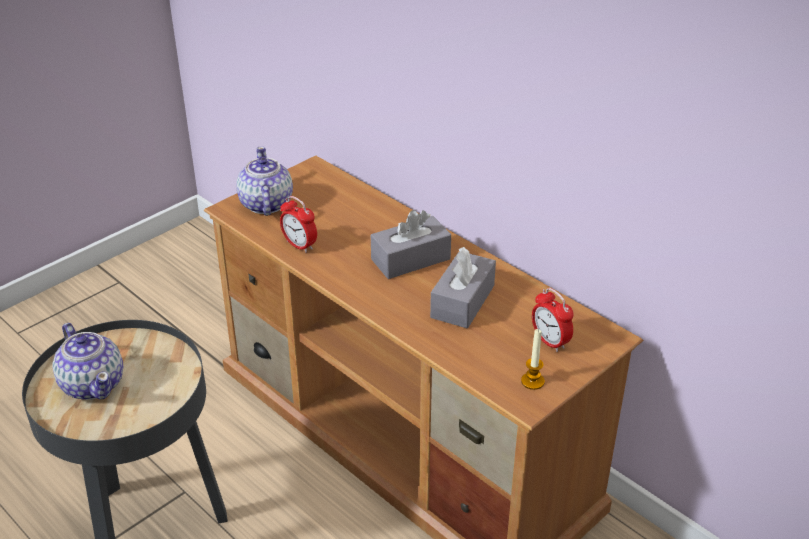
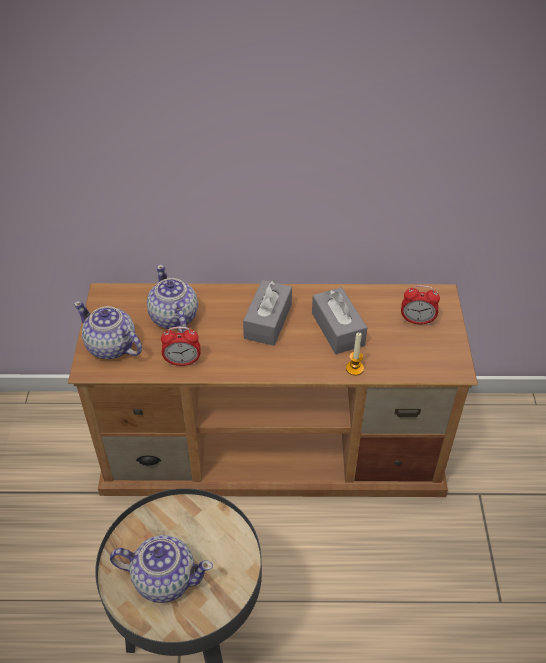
camera: 45 degrees left, 10 degrees up
(339, 212) = (173, 318): none -> teapot
(532, 381) = (441, 353): candle -> candle (354, 368)

